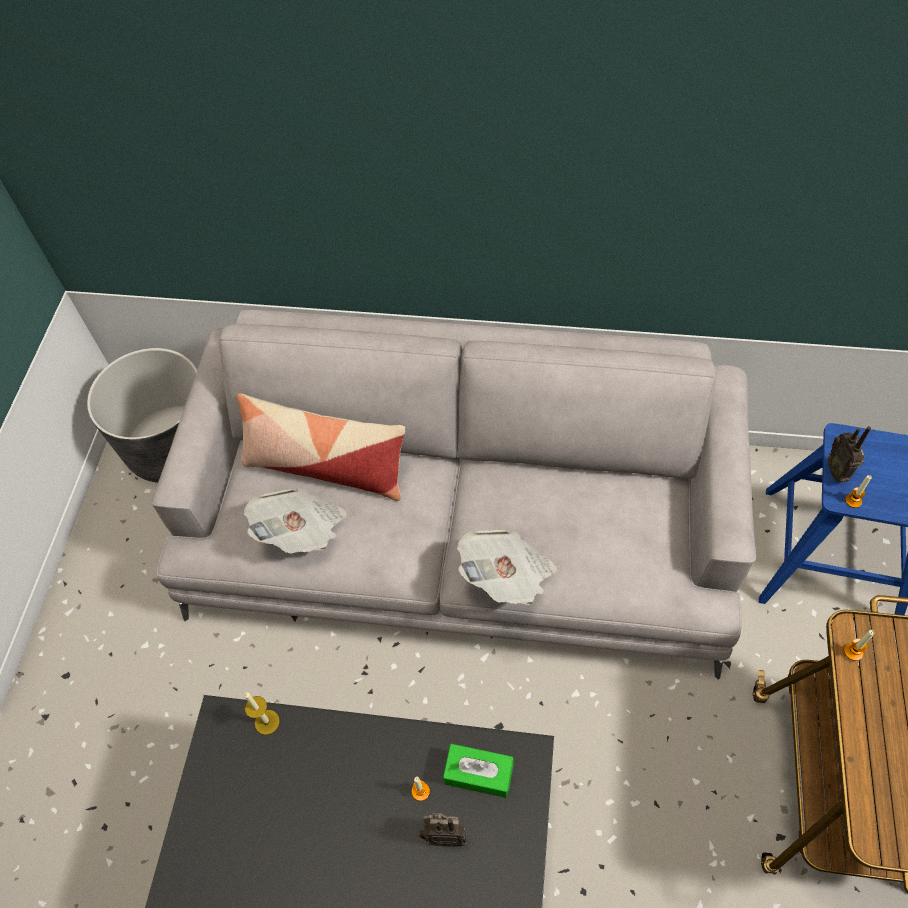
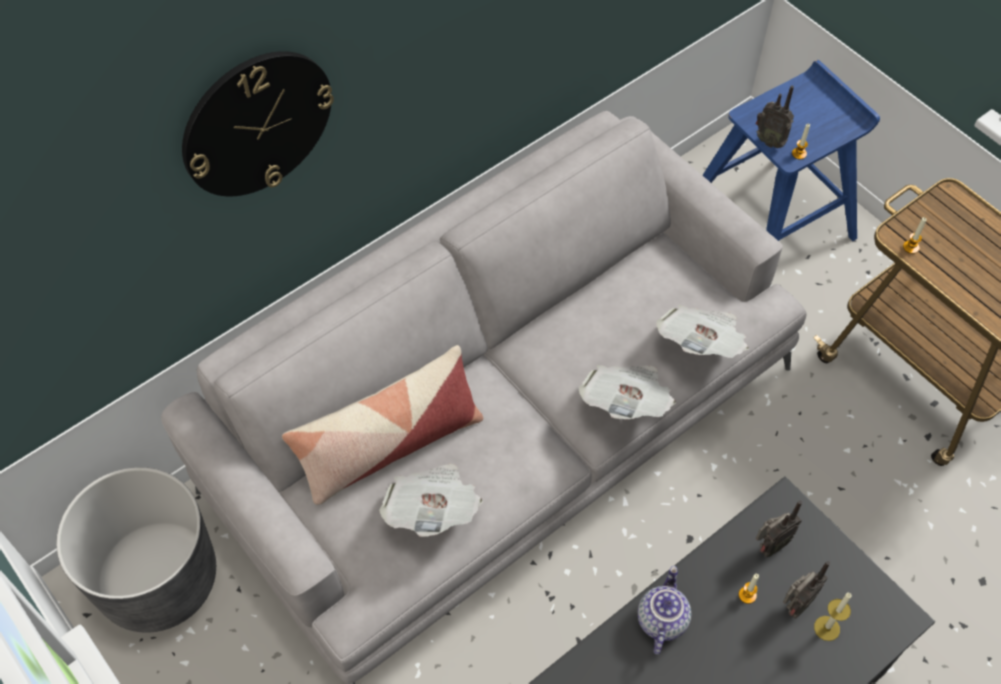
camera: 50 degrees left, 0 degrees up
(267, 722) = (589, 661): candle -> candle (827, 628)
(324, 137) = (257, 123): none -> wall clock
(343, 744) = (660, 619): none -> teapot
(478, 774) = (769, 546): green tissue box -> radio
(613, 583) = (701, 344): none -> newspaper

